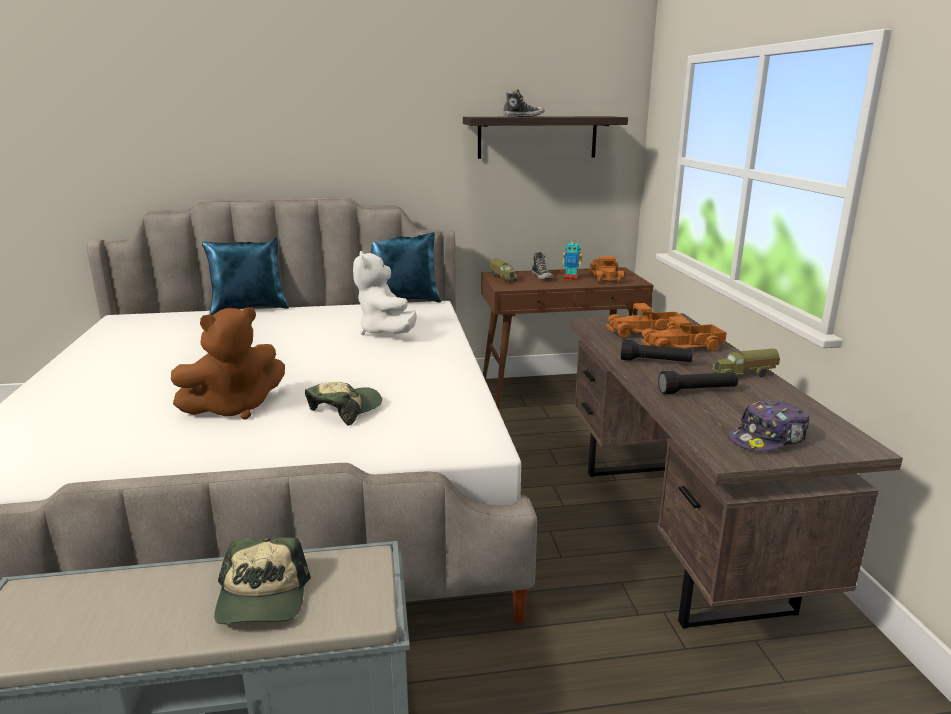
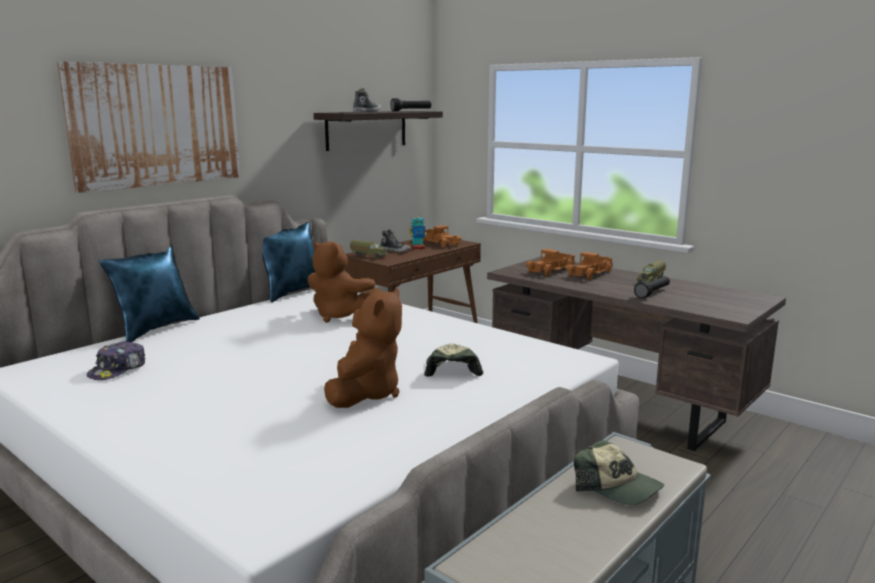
camera: 40 degrees left, 5 degrees down
(281, 126) = (157, 125): none -> picture
(386, 332) = (340, 316): white plush toy -> brown plush toy
(655, 362) = (597, 284): black flashlight -> black flashlight (411, 111)
(768, 438) = (730, 304): cap -> cap (118, 370)

